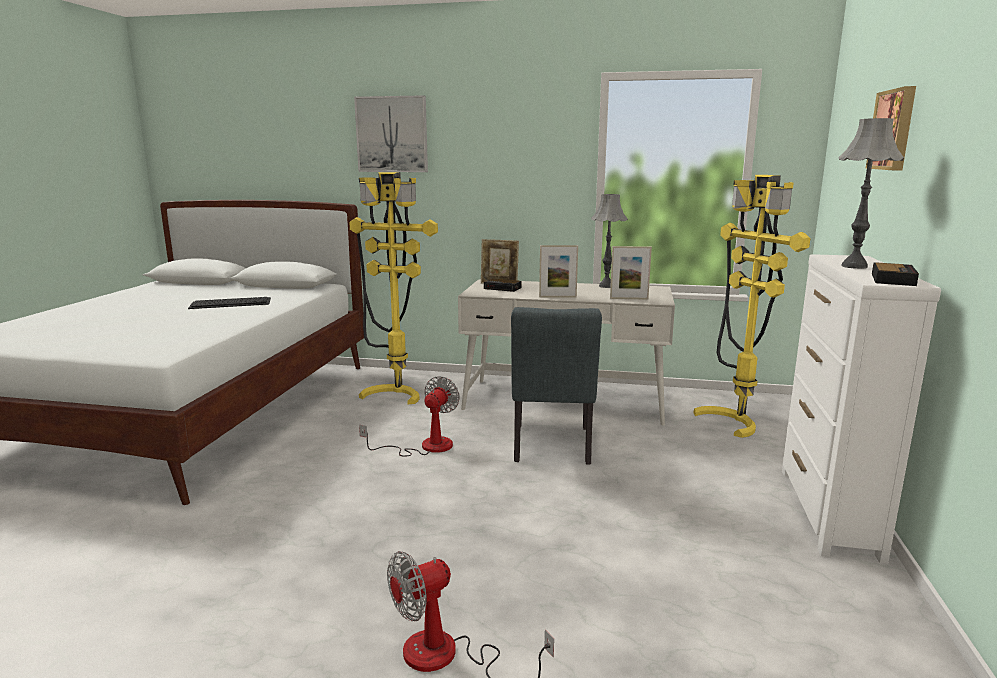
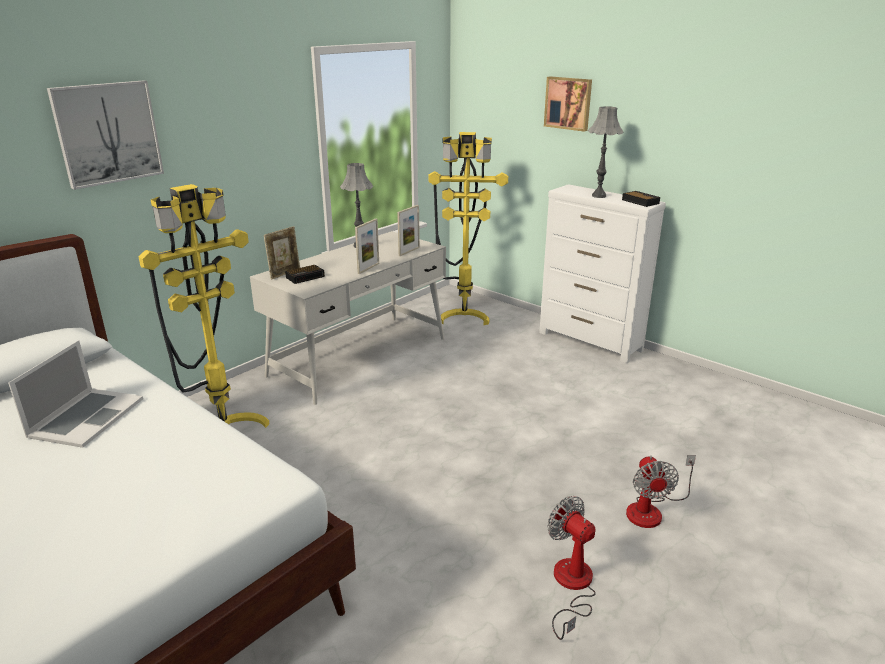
camera: 60 degrees left, 10 degrees up
(231, 303) = (86, 417): keyboard -> laptop
(425, 447) = (369, 443): fan -> fan (571, 586)
(551, 448) = (433, 390): grey chair -> none

